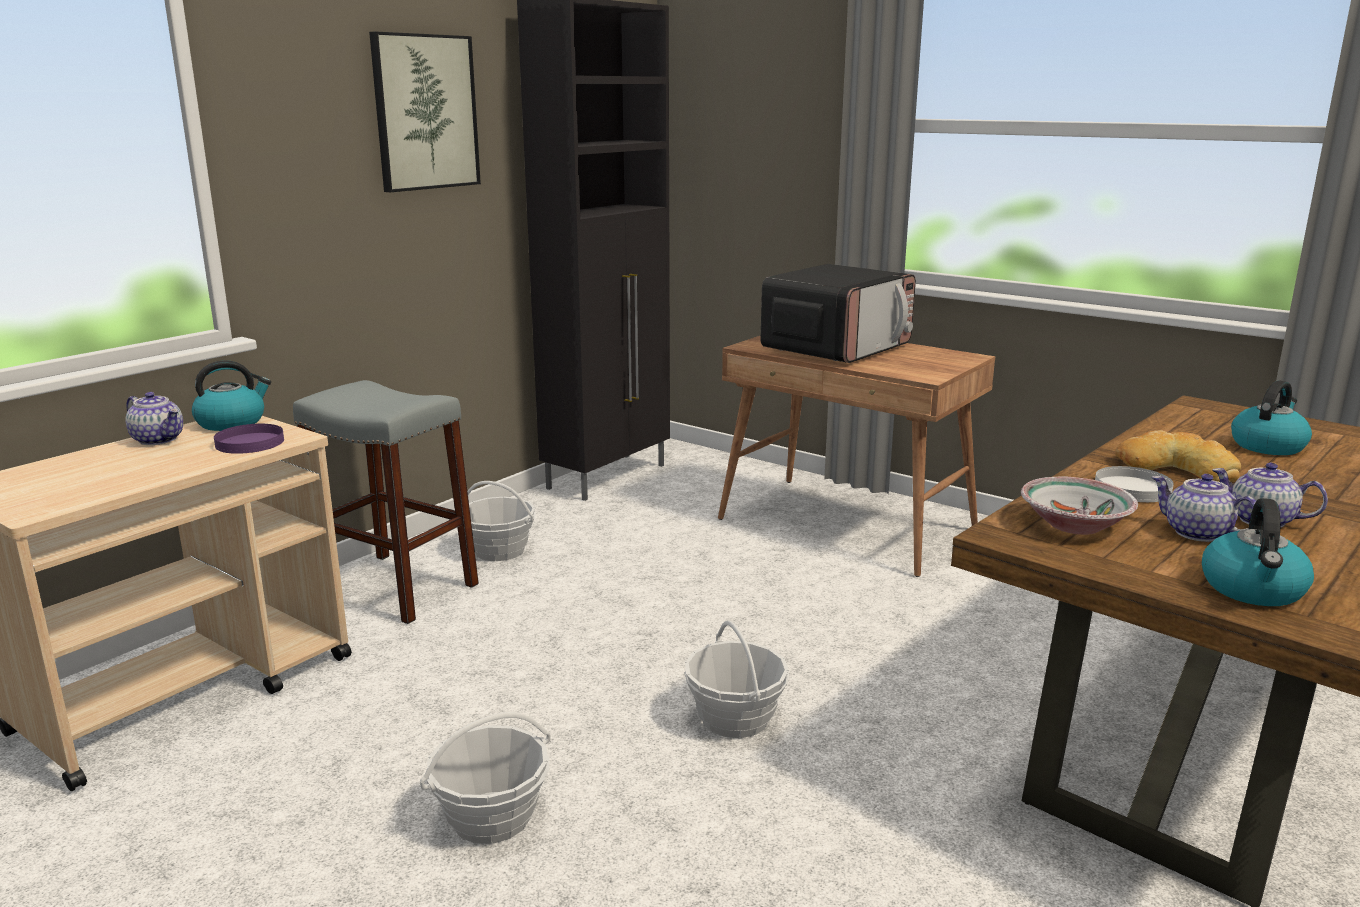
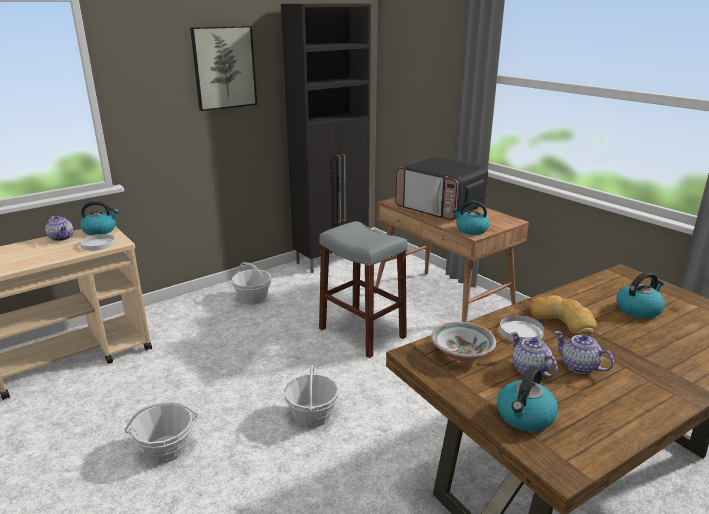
camera: 15 degrees right, 5 degrees up
(249, 443) = (97, 244): purple plate -> white plate
(394, 587) = (193, 312): grey stool -> grey stool (362, 333)
(837, 348) = (440, 208): microwave -> microwave turned 75 degrees clockwise
(917, 372) = (471, 230): none -> kettle

